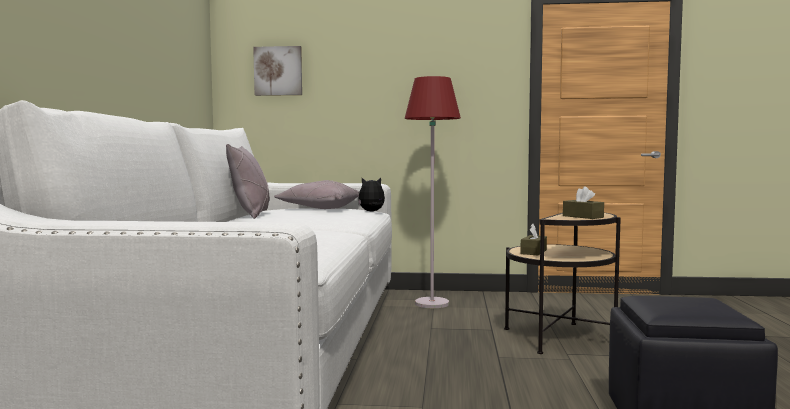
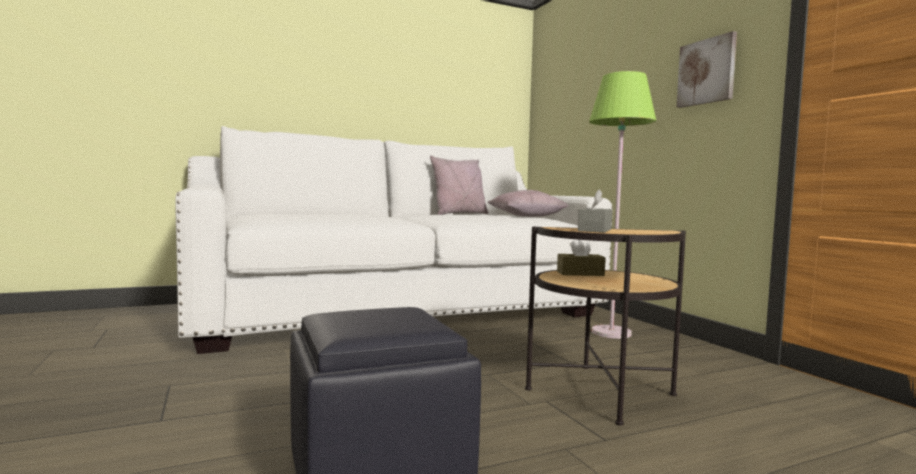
camera: 60 degrees right, 0 degrees up
(278, 71) = (563, 93): picture -> picture (707, 72)
(372, 211) = (552, 221): plush toy -> none
(431, 303) = (611, 333): red floor lamp -> green floor lamp
(582, 216) = (595, 230): brown tissue box -> grey tissue box

